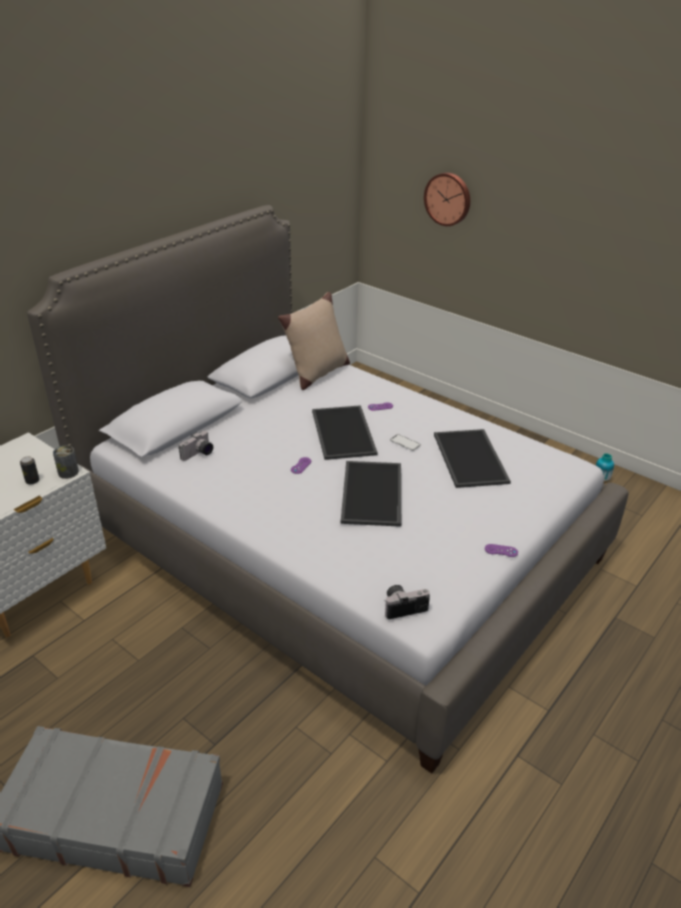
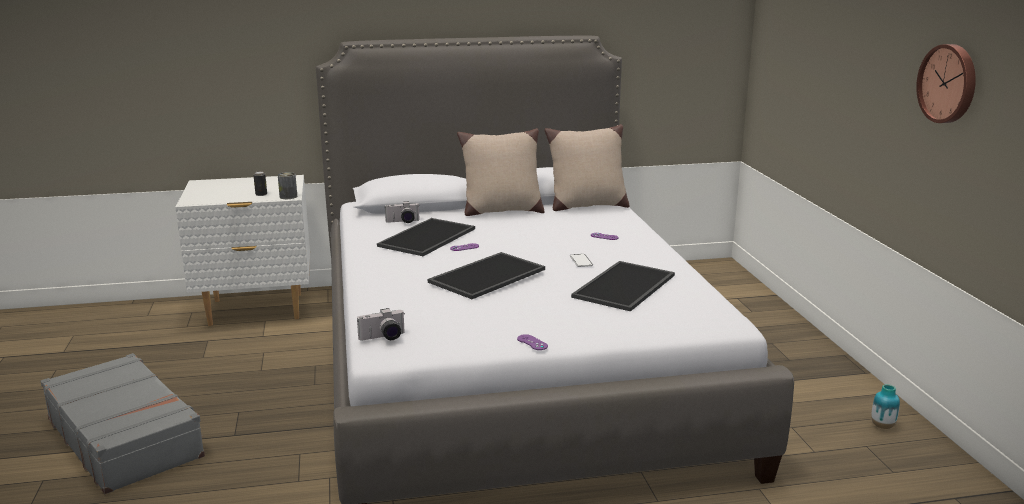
camera: 40 degrees right, 15 degrees down
(260, 406) = (501, 211): none -> beige pillow
(345, 433) = (538, 241): tray -> tray (428, 238)
(404, 606) = (383, 338): camera -> camera turned 135 degrees clockwise
(448, 199) = (806, 57): wall clock -> wall clock (949, 83)

